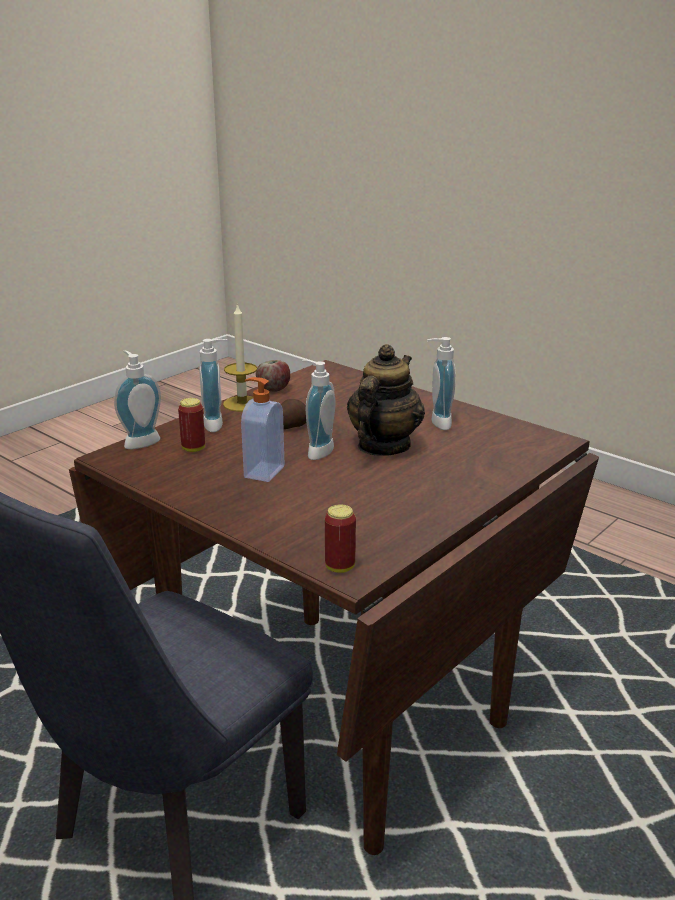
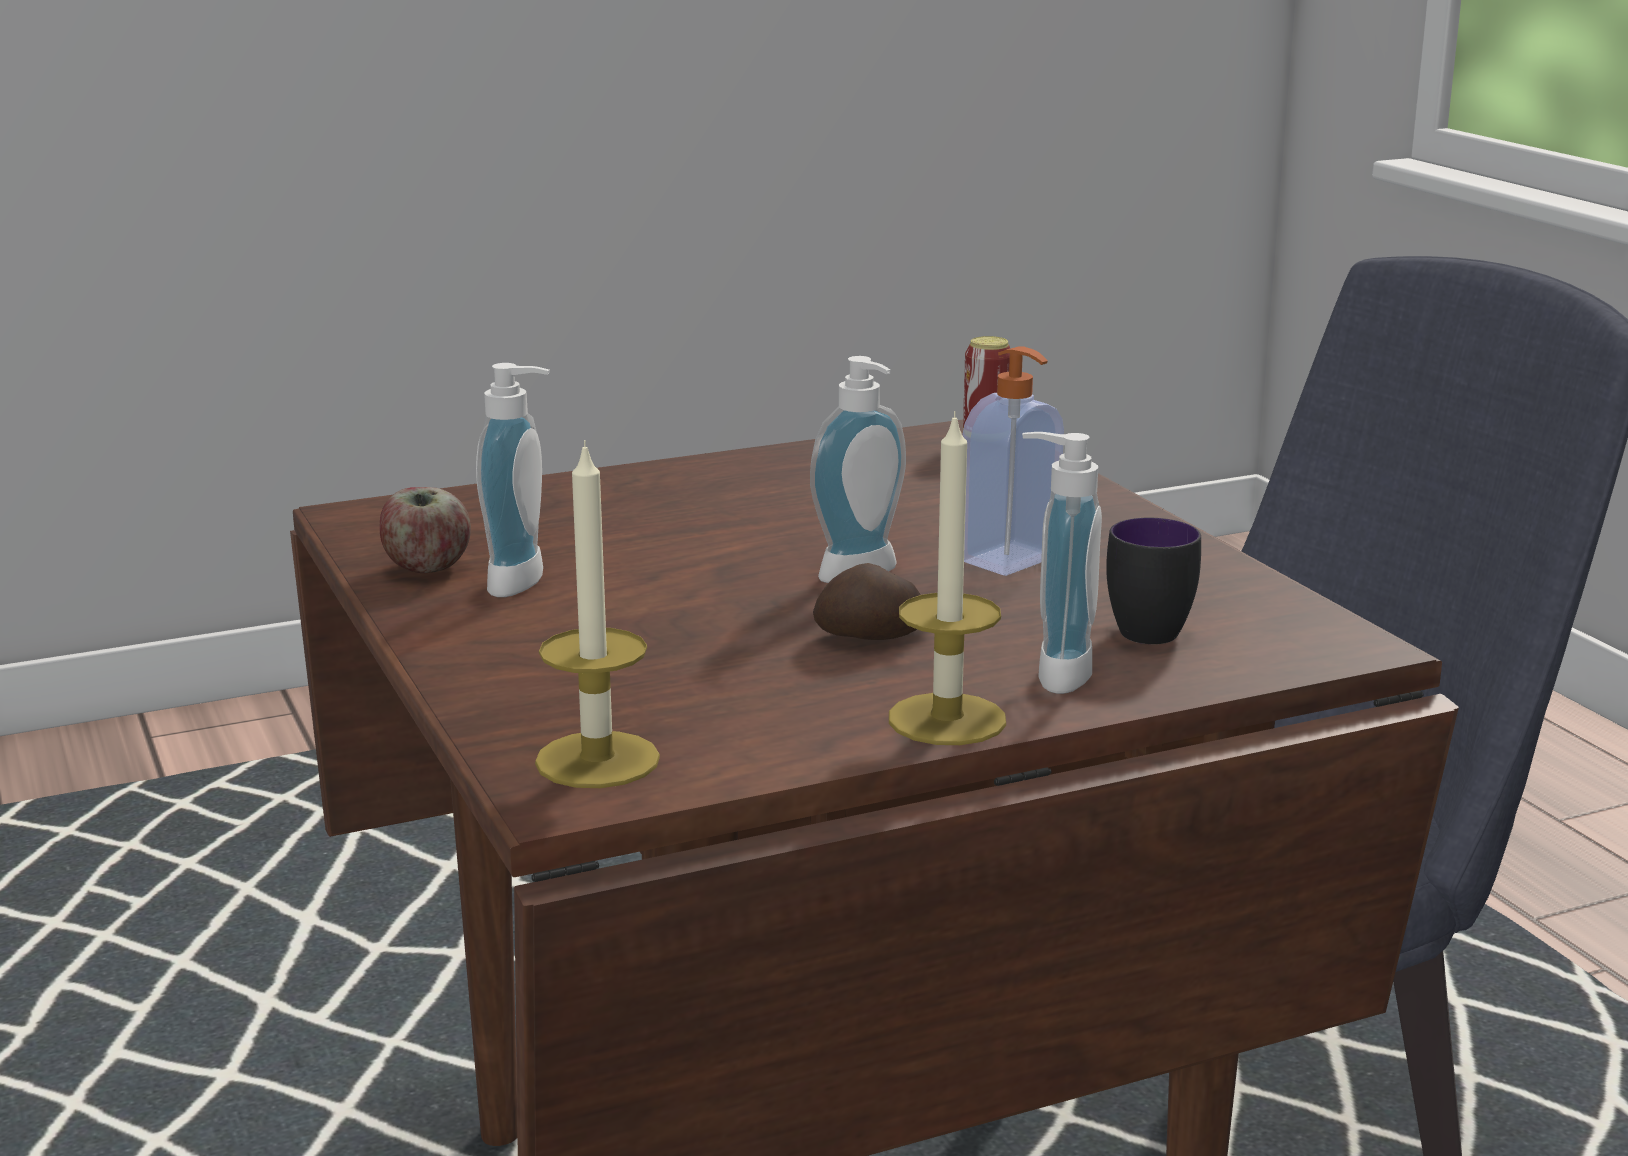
camera: 155 degrees left, 5 degrees down
(140, 442) = (1270, 665): soap dispenser -> none
(193, 449) = (1140, 627): can -> mug
(274, 389) = (814, 751): apple -> apple (426, 568)
(330, 377) = (597, 760): none -> candle
(383, 446) = (713, 561): teapot -> none

